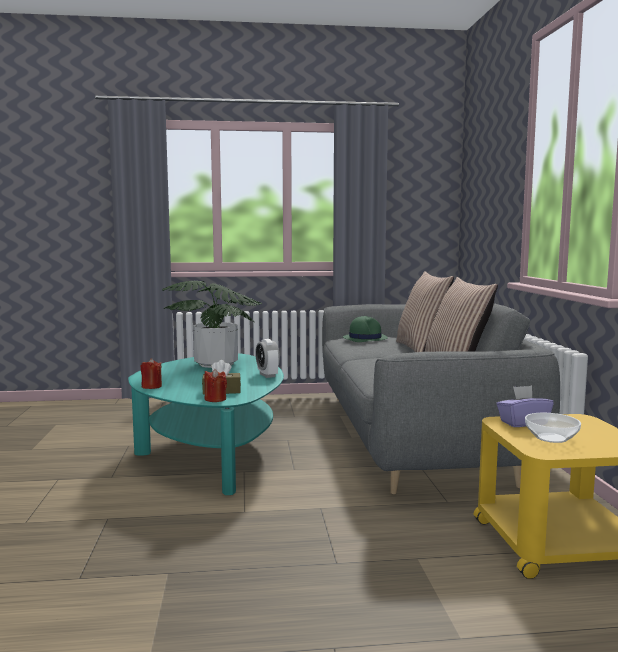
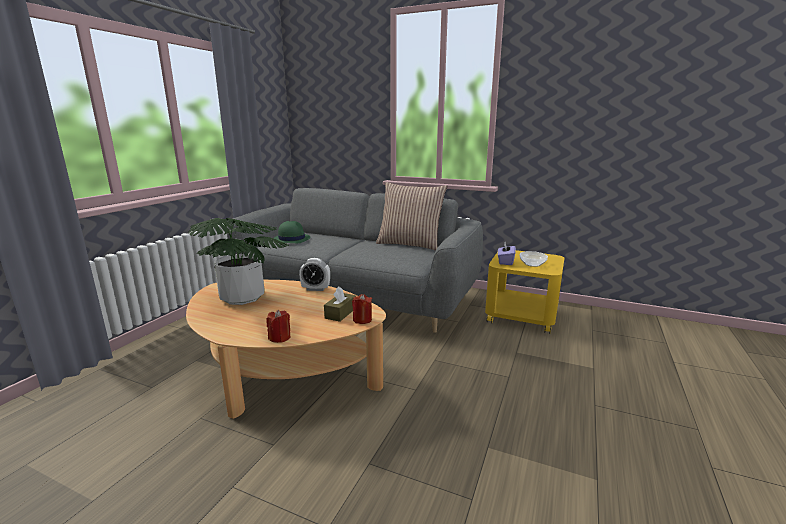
camera: 60 degrees left, 10 degrees up
(213, 451) = (283, 373): turquoise coffee table -> beige coffee table
(421, 349) = (344, 236): pillow -> none

